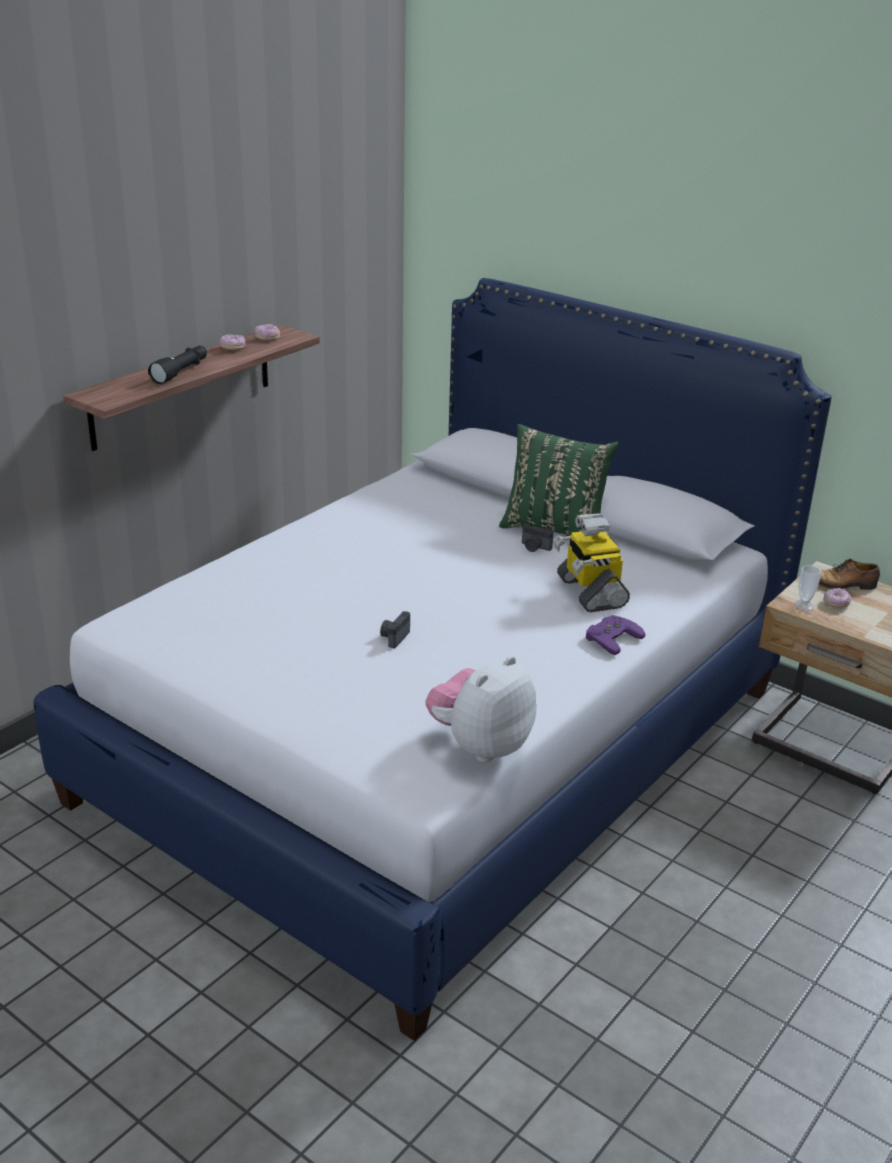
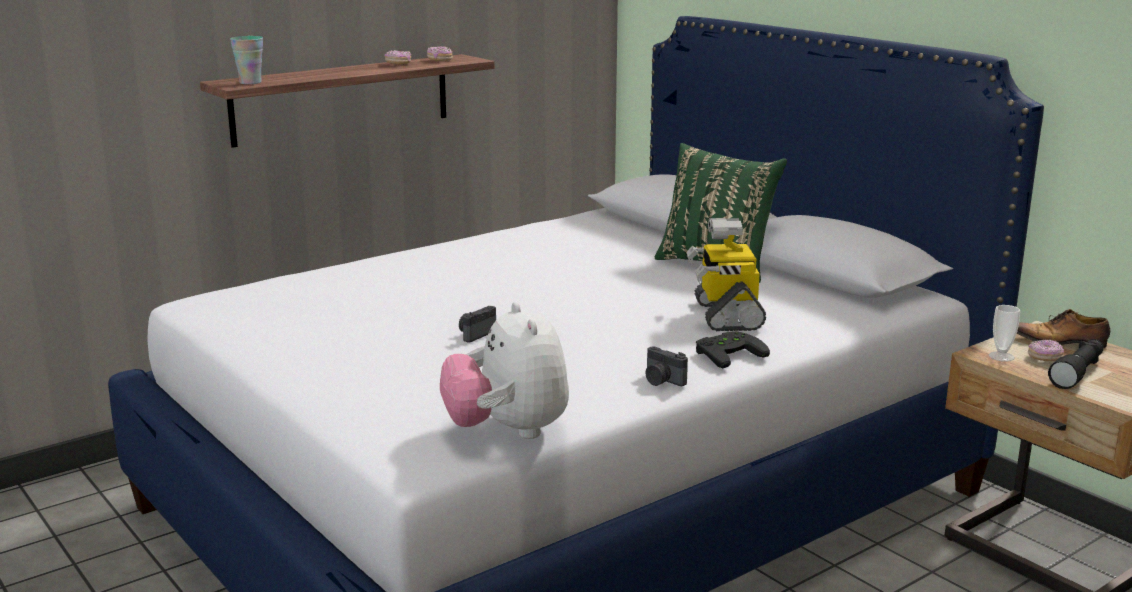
camera: 15 degrees right, 10 degrees down
(116, 394) = (250, 82): none -> cup
(181, 372) = (330, 74): black flashlight -> black flashlight (1077, 373)
(480, 746) = (507, 431): plush toy -> plush toy turned 75 degrees counterclockwise
(534, 547) = (684, 277): camera -> camera (662, 381)
(610, 637) = (727, 353): purple game controller -> black game controller

